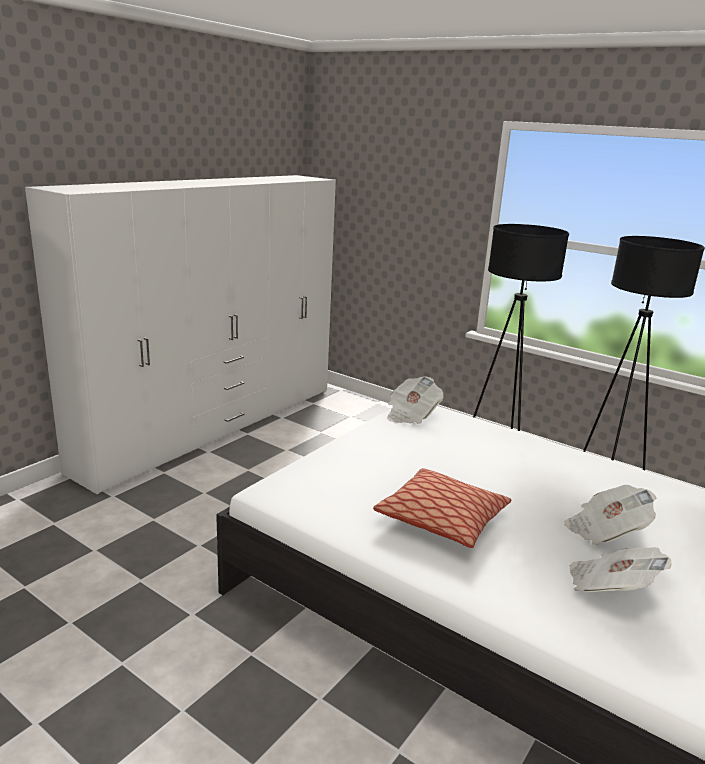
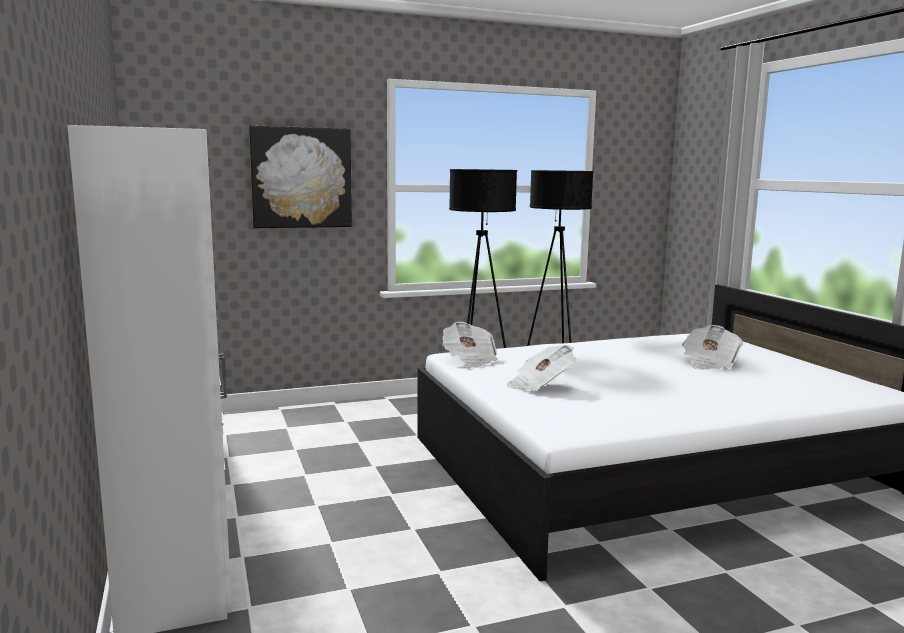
camera: 55 degrees left, 10 degrees down
(417, 213) = (301, 177): none -> picture
(442, 519) = (661, 393): pillow -> none
(610, 588) = (775, 380): newspaper -> newspaper (540, 385)

